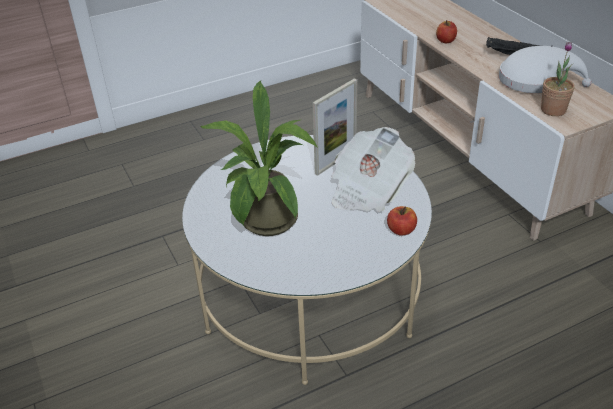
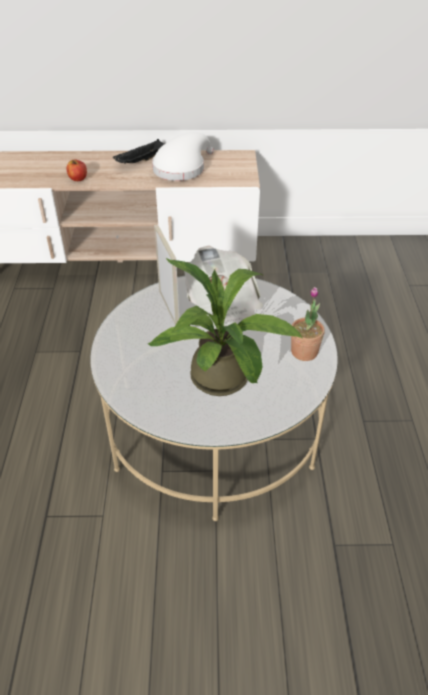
camera: 65 degrees left, 5 degrees up
(401, 230) = (287, 307): apple -> none
(553, 110) = (225, 177): potted plant -> potted plant (304, 352)

